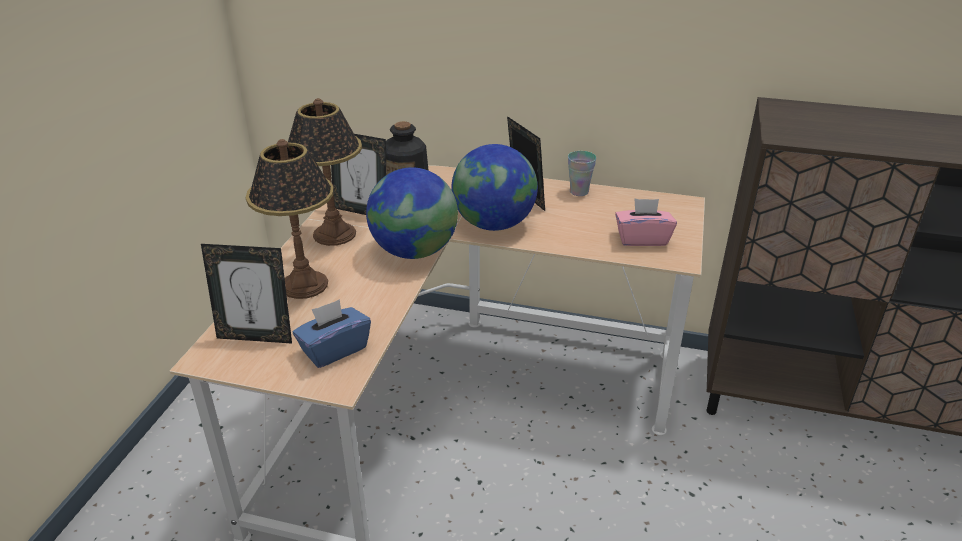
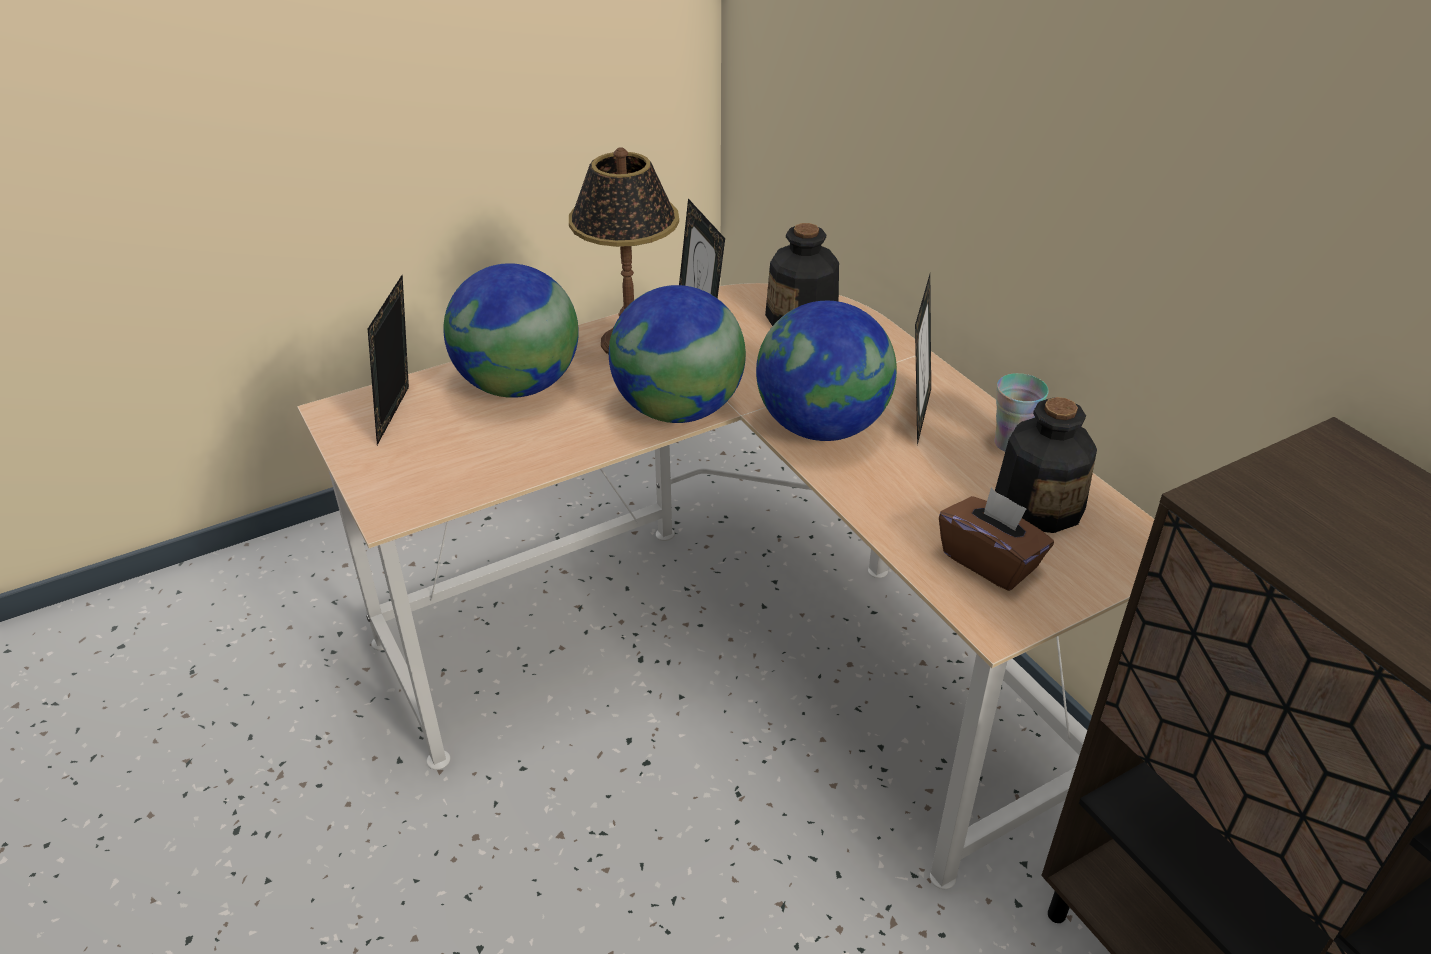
camera: 45 degrees right, 5 degrees up
(256, 336) = (401, 416): picture frame -> picture frame turned 45 degrees clockwise
(305, 285) = (518, 385): table lamp -> globe
(334, 349) = (439, 474): blue tissue box -> none
(625, 209) = (1038, 504): none -> bottle
(642, 239) = (990, 561): pink tissue box -> brown tissue box

